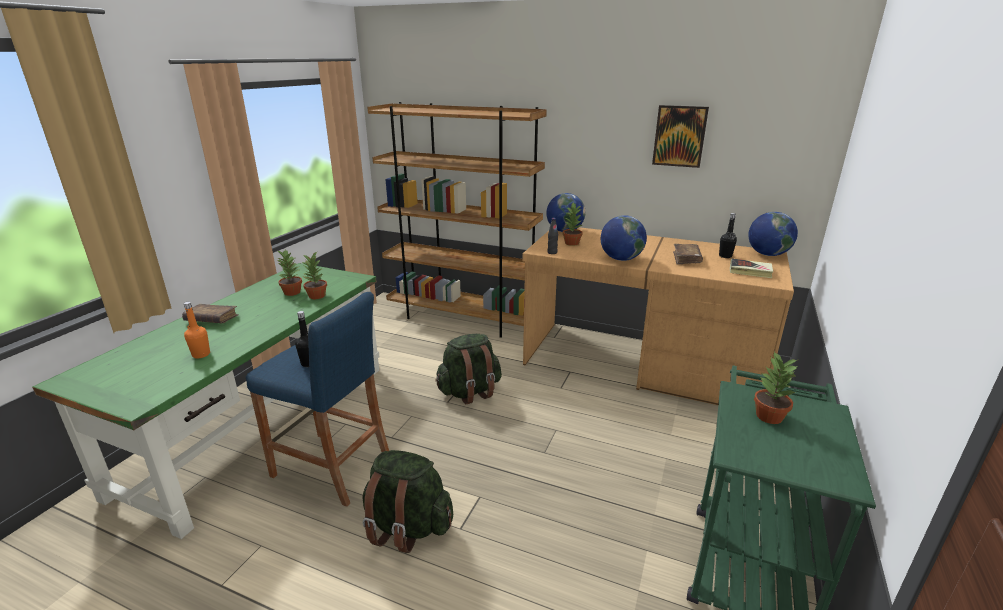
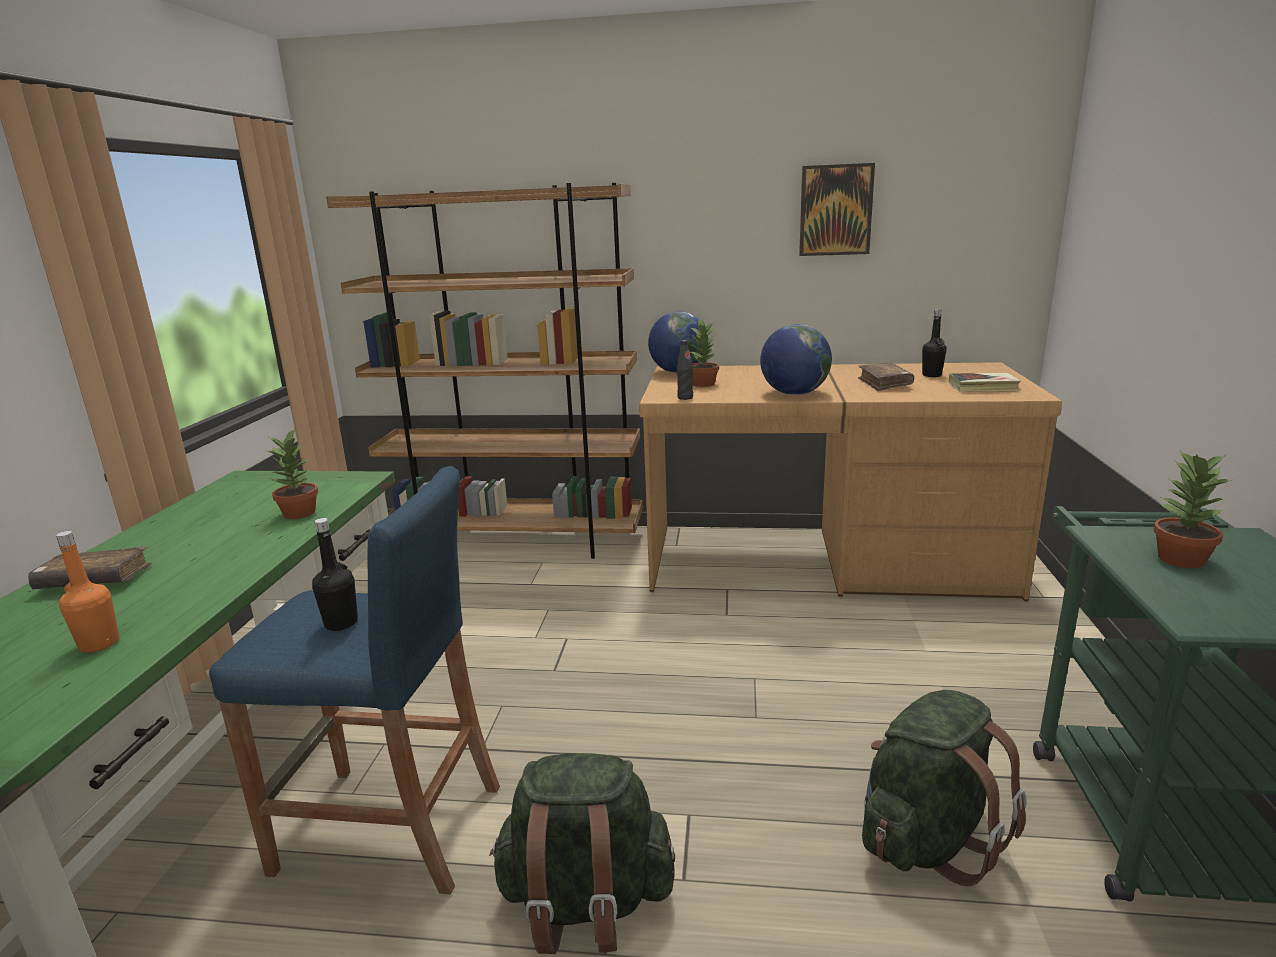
camera: 15 degrees left, 5 degrees down
(292, 292) = (245, 514): potted plant -> none
(470, 391) = (584, 647): green backpack -> green backpack (927, 838)
(767, 254) = (983, 367): globe -> none

